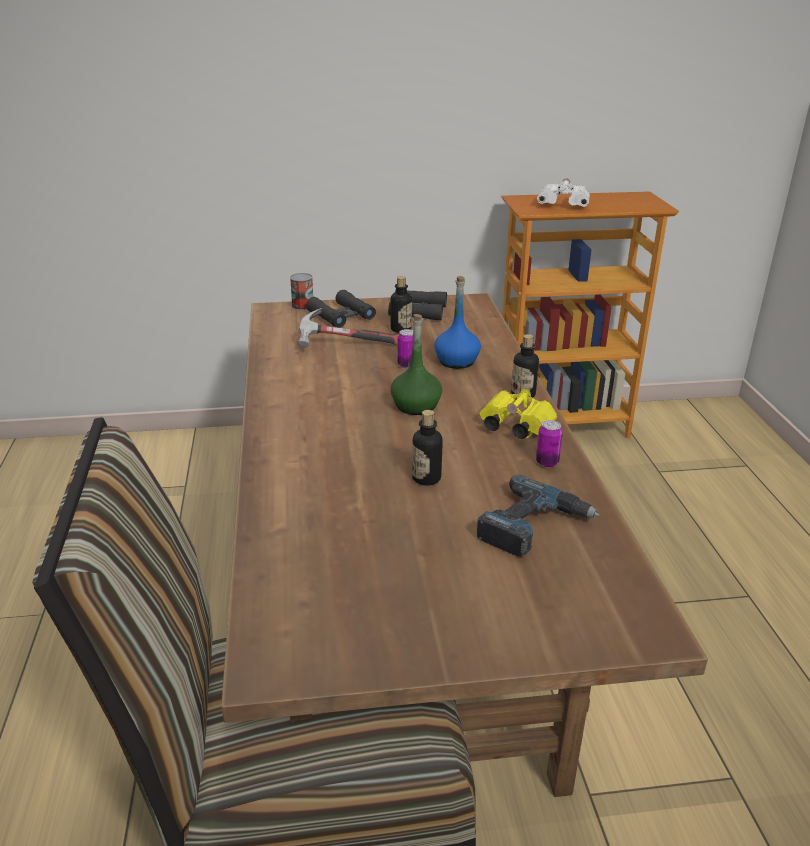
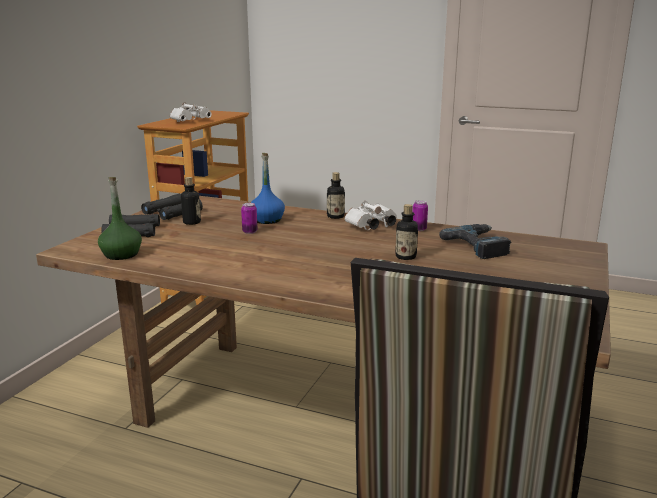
camera: 60 degrees left, 10 degrees down
(303, 306) = (85, 239): can -> none
(348, 345) = (188, 240): hammer -> none
(416, 406) = (311, 241): green bottle -> green bottle (121, 254)
(513, 427) = (370, 226): yellow binoculars -> white binoculars

